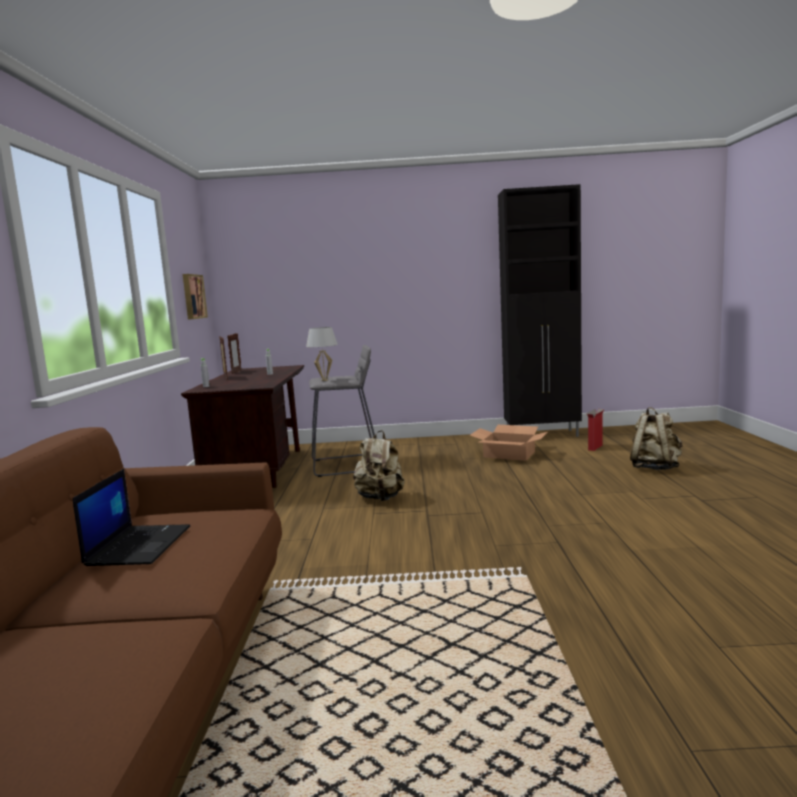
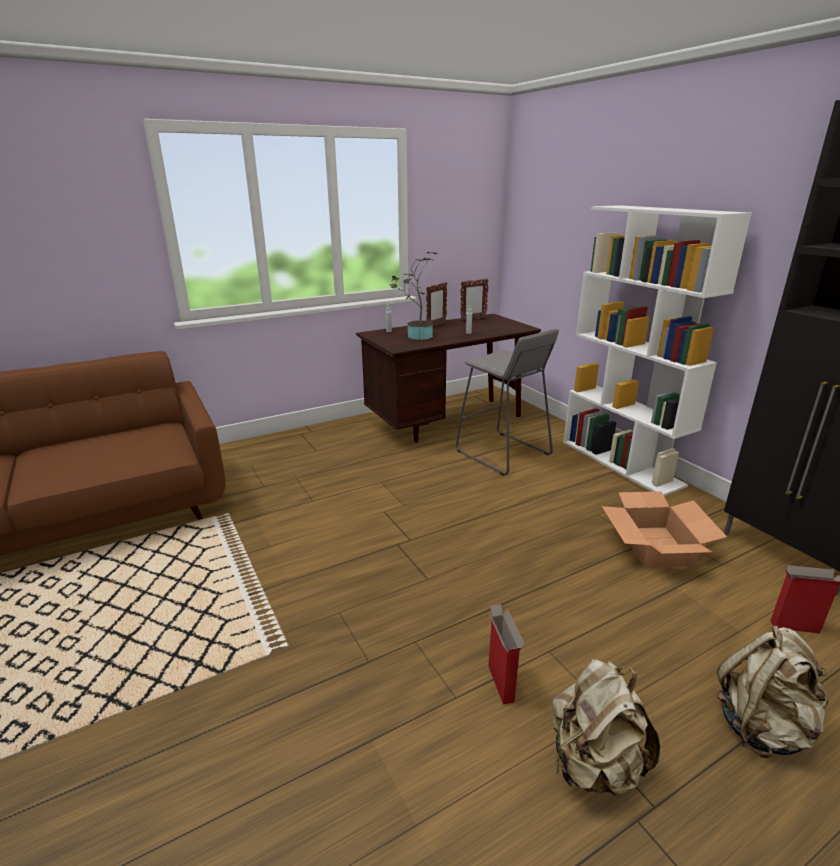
camera: 60 degrees right, 15 degrees up
(139, 545) = (97, 443): laptop -> none
(193, 296) = (456, 234): picture -> none
(244, 382) = (417, 336): none -> potted plant
(324, 380) = (490, 357): white table lamp -> none
(380, 498) = (425, 502): beige backpack -> beige backpack (593, 764)
(411, 442) = (621, 463): none -> white bookcase
(600, 509) = (500, 682): none -> cardboard box

